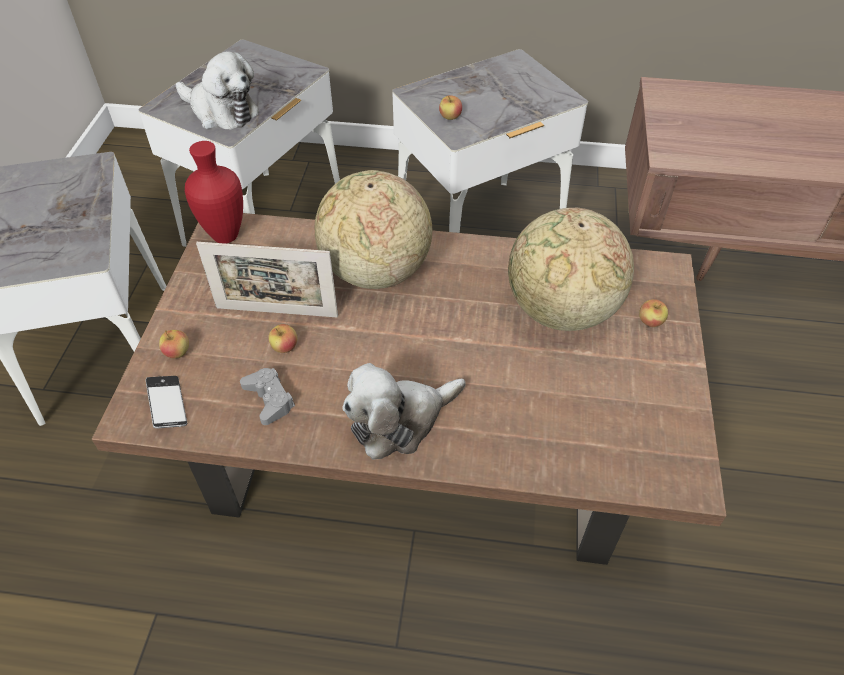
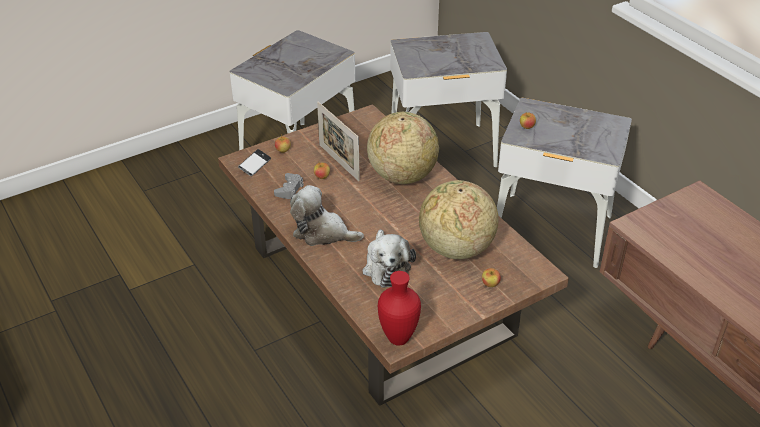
camera: 50 degrees right, 10 degrees down
(221, 111) = (423, 61): plush toy -> plush toy (386, 267)
(224, 235) = (363, 119): red vase -> red vase (398, 337)

